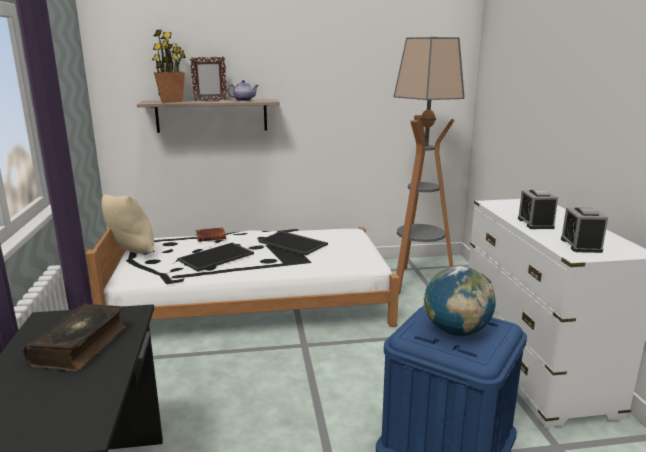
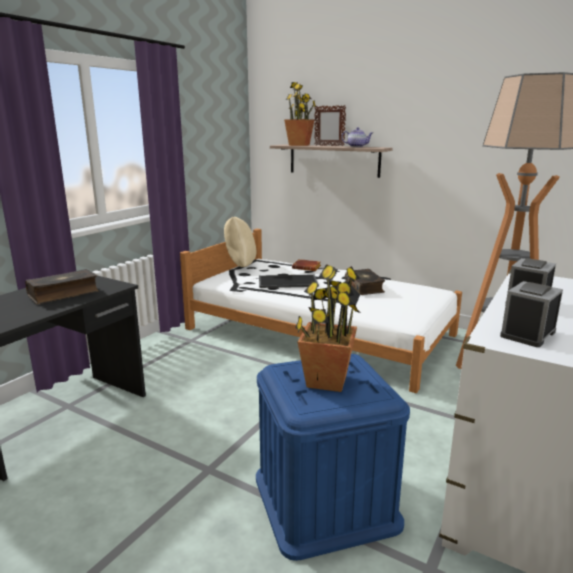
camera: 40 degrees right, 0 degrees up
(294, 243) = (365, 287): tray -> book
(456, 331) = (326, 381): globe -> potted plant

